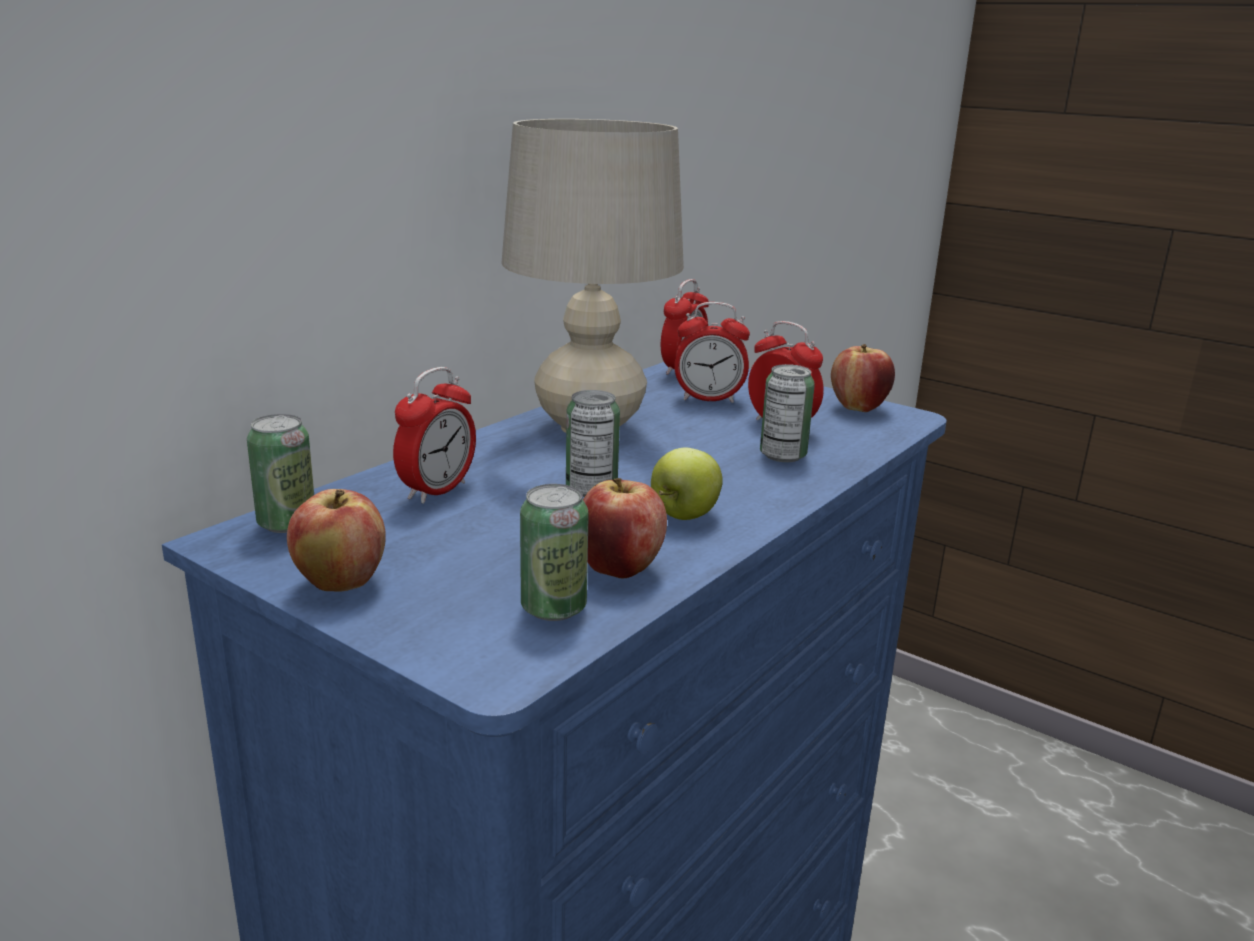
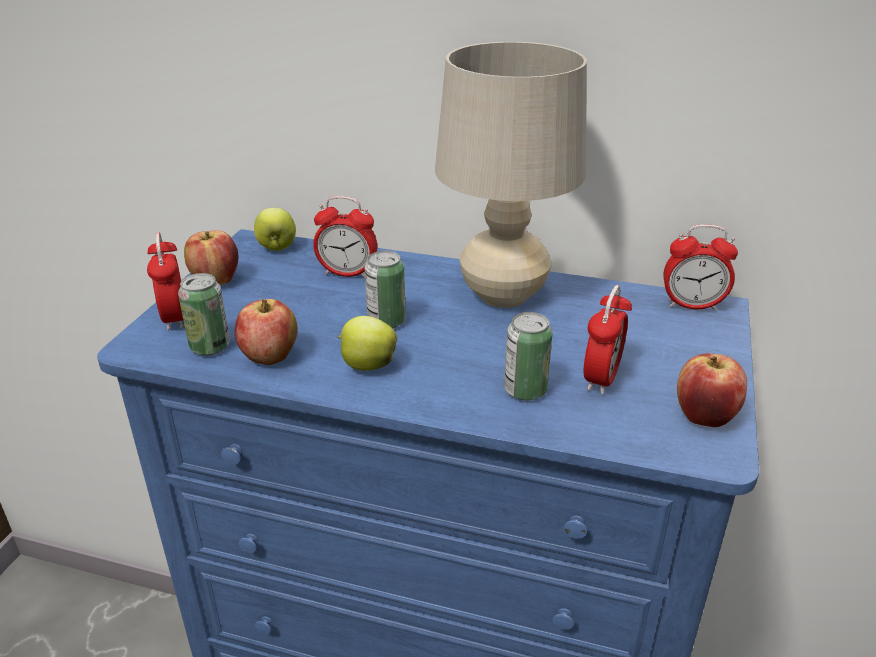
camera: 70 degrees right, 10 degrees up
(287, 523) = (277, 248): can -> apple
(709, 399) = (628, 332): alarm clock -> alarm clock (174, 318)

